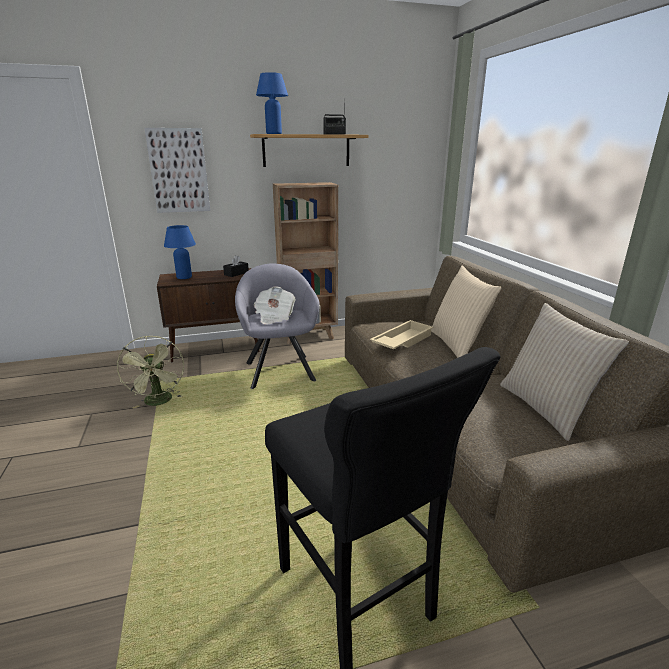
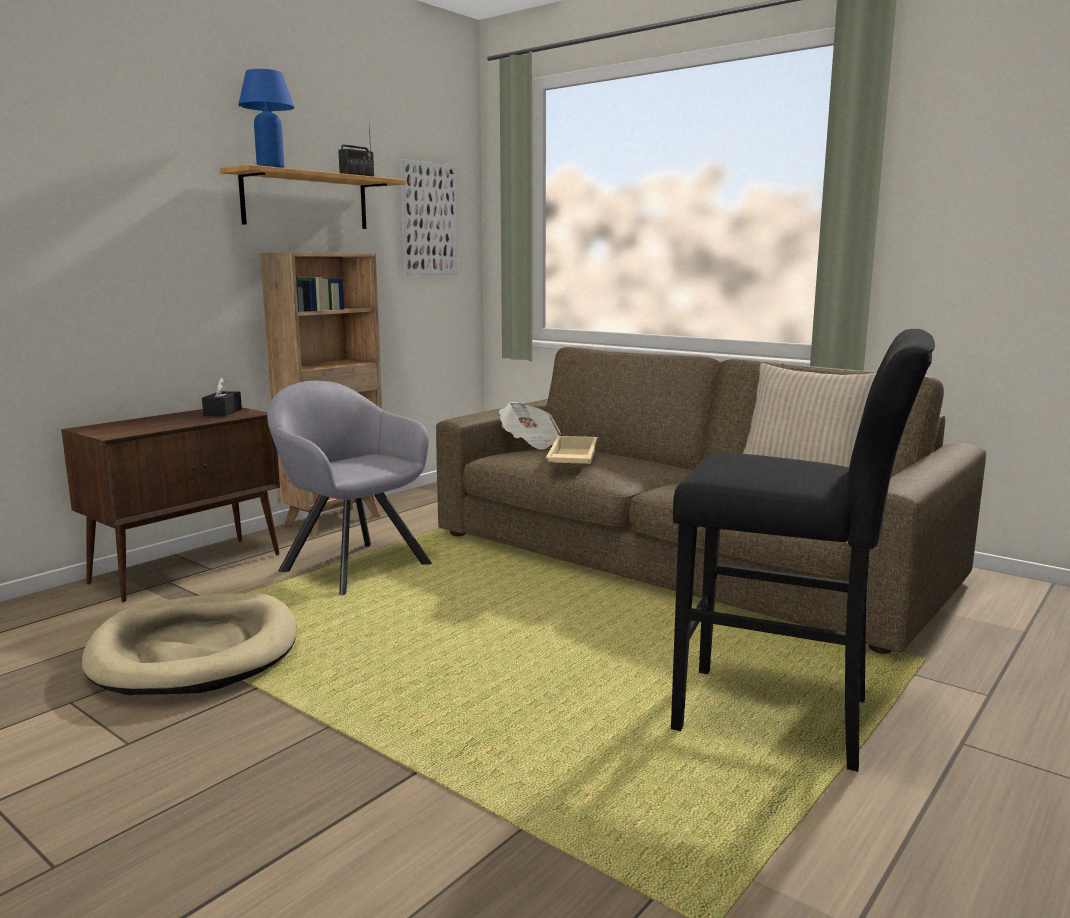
camera: 35 degrees left, 10 degrees down
(159, 402) = (196, 651): green fan -> beige dog bed
(179, 171) = (97, 224): picture -> picture (428, 219)
(184, 277) = (130, 426): blue table lamp -> none
(274, 316) = (349, 464): newspaper -> newspaper (530, 443)
(457, 345) = (632, 457): beige pillow -> none

